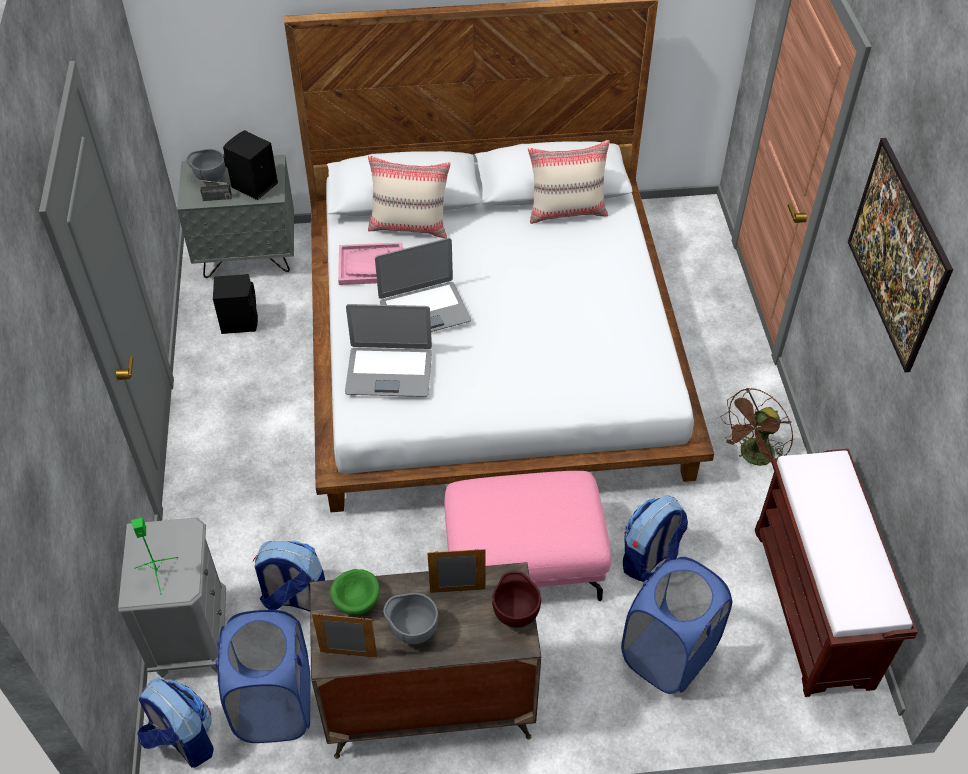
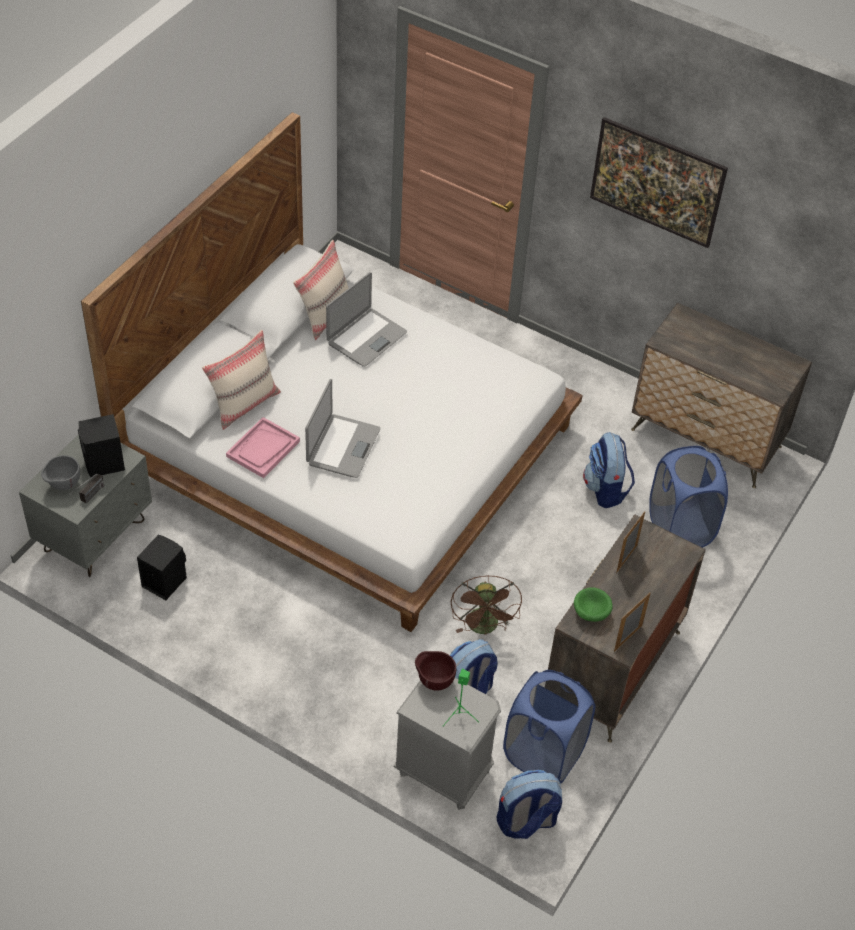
camera: 55 degrees left, 0 degrees up
(389, 372) = (381, 499): laptop -> laptop (366, 338)
(412, 630) = (637, 598): grey bowl -> none
(515, 613) = (666, 542): brown bowl -> brown bowl (434, 681)
(524, 558) = (547, 550): pink ottoman -> none
(753, 458) = (577, 387): brown fan -> brown fan (484, 628)
(813, 607) = (707, 439): brown bench -> dresser

